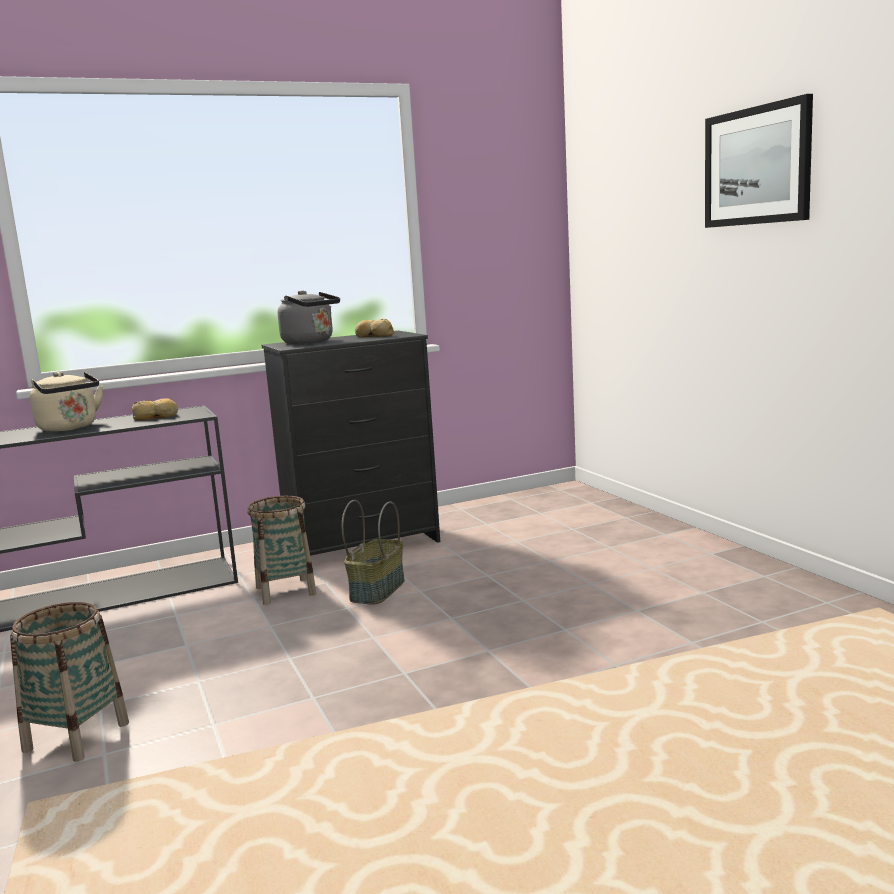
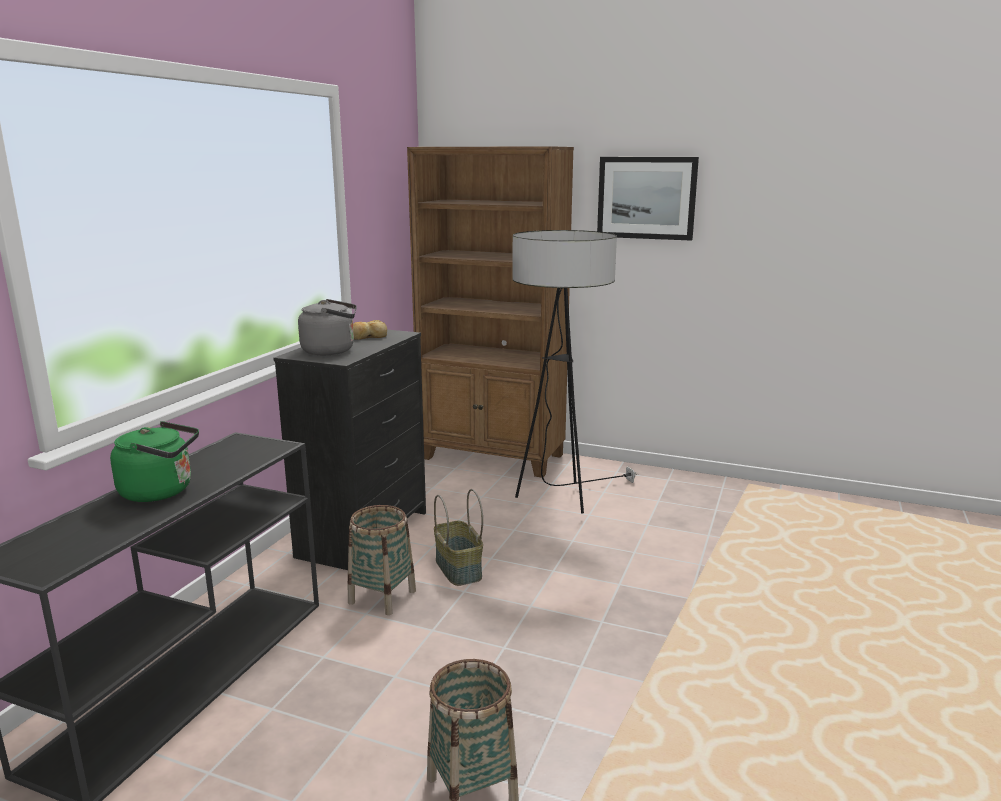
camera: 45 degrees left, 5 degrees up
(70, 428) = (161, 491): beige kettle -> green kettle
(156, 417) = (230, 456): bread -> none
(585, 565) = (561, 502): none -> floor lamp
(597, 511) = (493, 457): none -> brown bookcase

